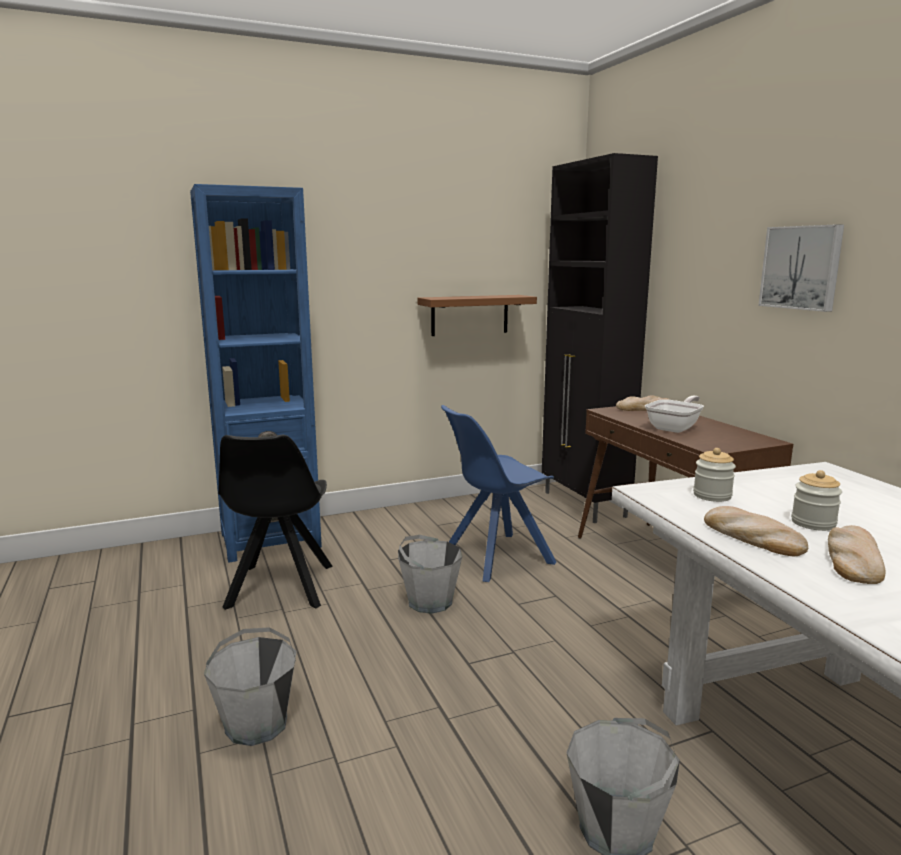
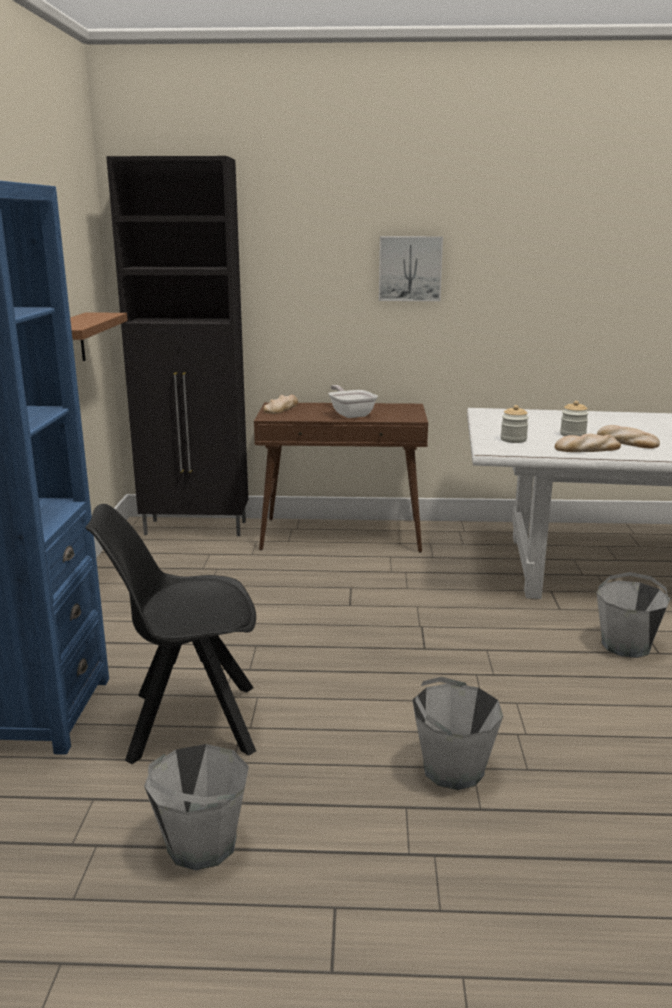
camera: 65 degrees left, 5 degrees up
(279, 588) = (188, 723): black chair -> black chair turned 150 degrees clockwise
(429, 601) = (308, 642): grey bucket -> grey bucket (201, 844)
(495, 557) = (255, 592): blue chair -> none

